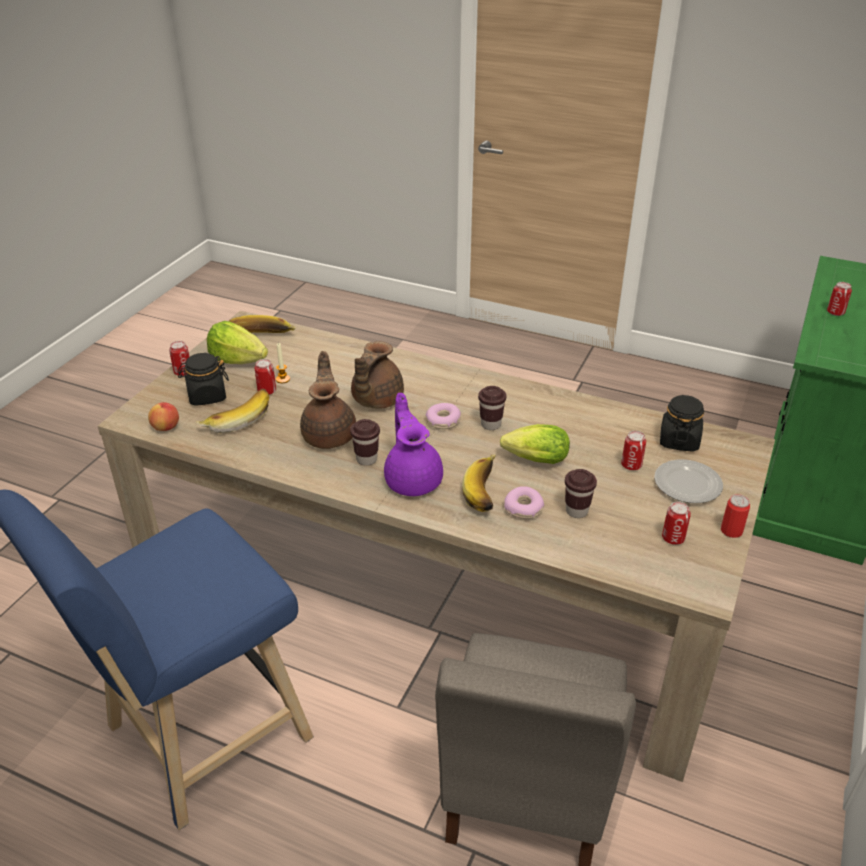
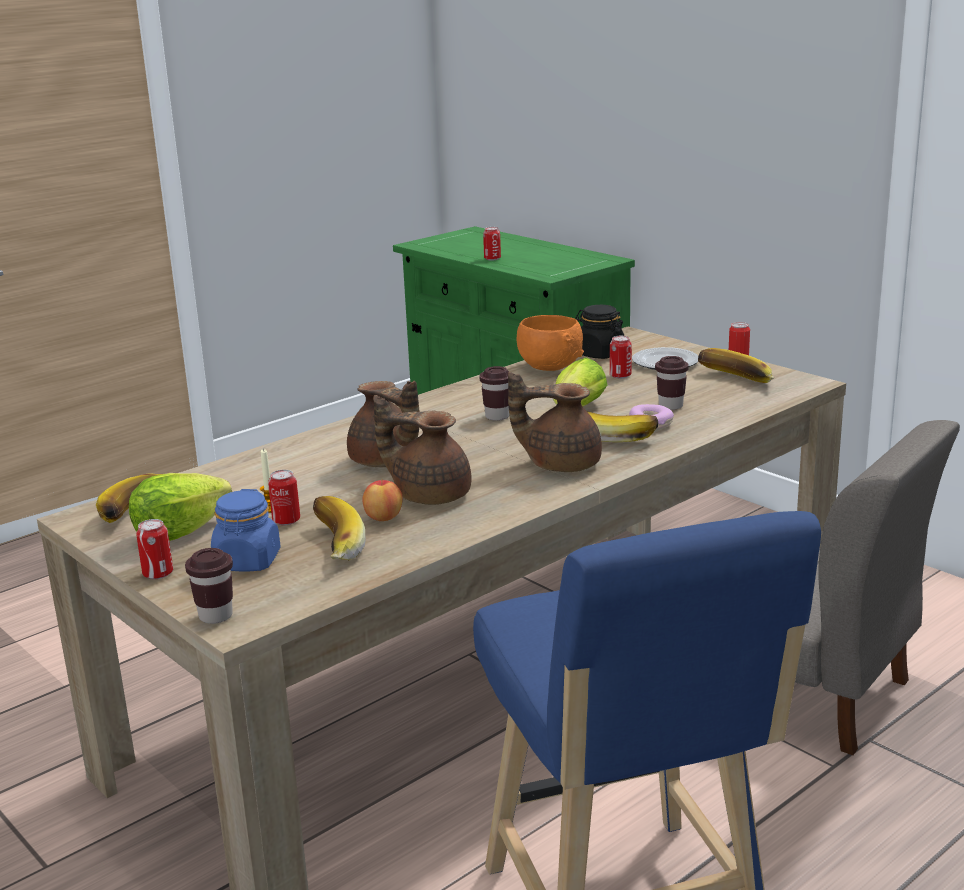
camera: 65 degrees left, 15 degrees down
(166, 427) = (294, 596): apple -> apple (383, 518)
(207, 396) = (247, 561): black jar -> blue jar
(366, 459) = (500, 481): brown cup -> brown cup (215, 616)
(413, 479) = (560, 464): purple teapot -> brown teapot
(443, 421) = (467, 436): donut -> none
(622, 421) = (549, 367): none -> orange bowl
(673, 538) = (734, 380): can -> banana

